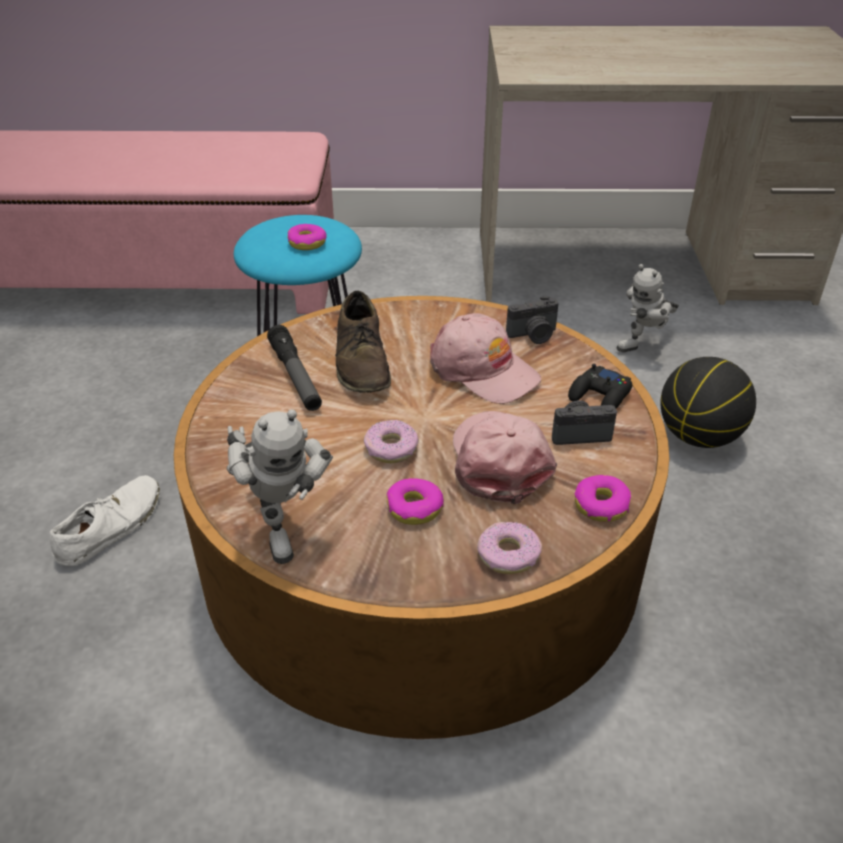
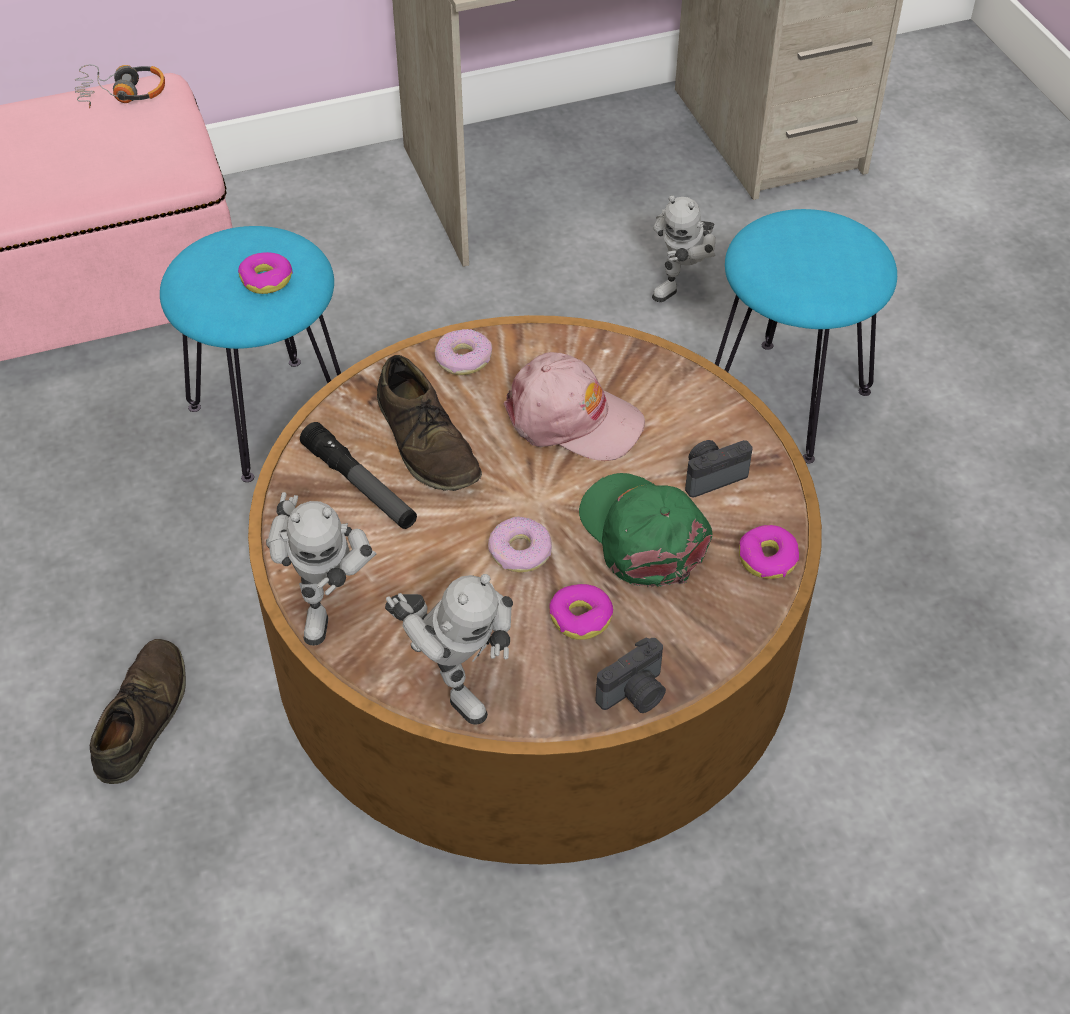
camera: 20 degrees left, 10 degrees up
(111, 527) = (142, 717): white shoe -> brown shoe
(222, 445) = (327, 601): none -> toy robot
(279, 135) = (121, 94): none -> headphones
(499, 461) = (642, 535): pink cap -> green cap
(508, 554) = (699, 643): donut -> donut (463, 359)
(533, 335) = (608, 354): camera -> camera (635, 694)
(600, 396) = (714, 421): black game controller -> none
(699, 436) = (787, 400): basketball -> turquoise stool

